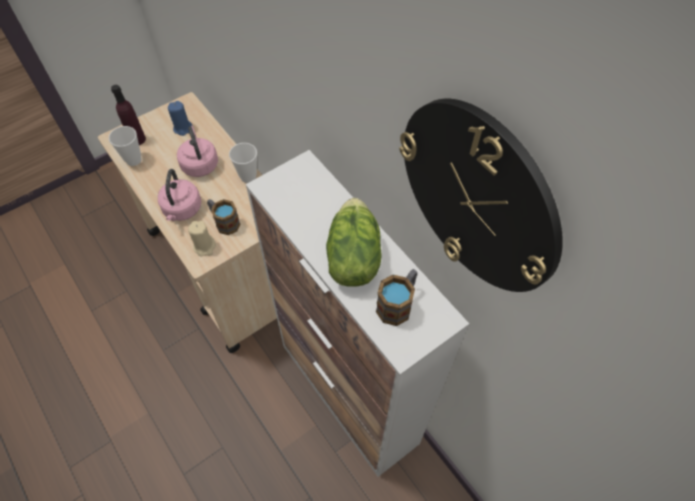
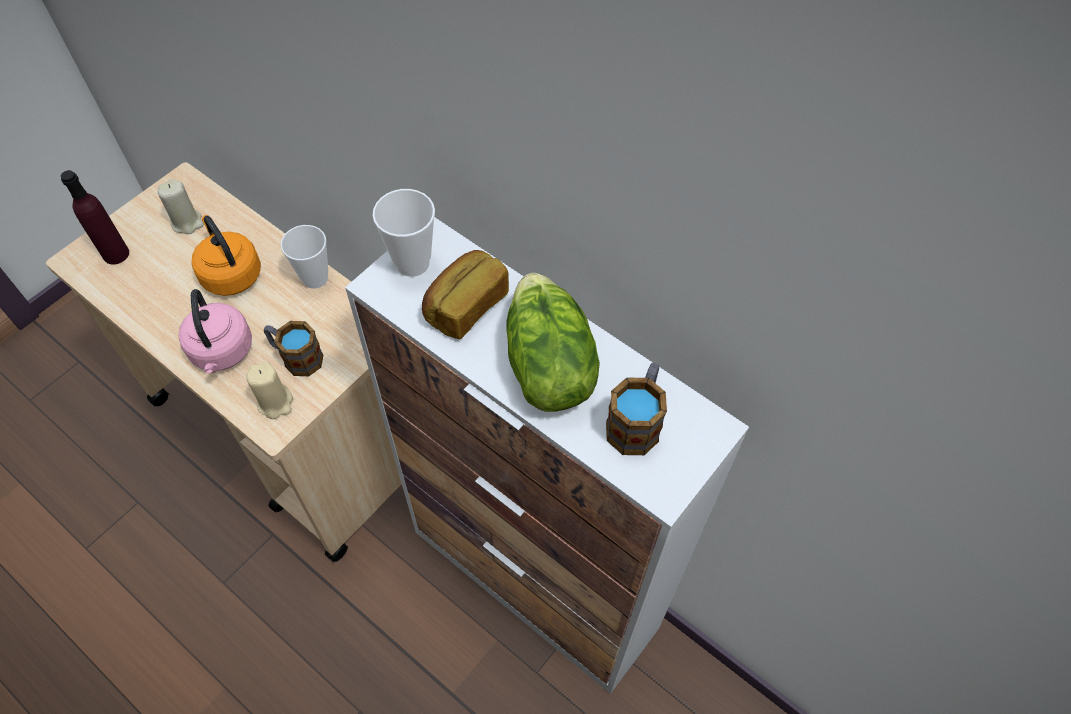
camera: 15 degrees left, 0 degrees up
(133, 160) = (118, 288): cup -> cup (412, 263)
(183, 128) = (187, 222): blue candle -> beige candle
(199, 164) = (230, 273): pink kettle -> orange kettle
(313, 210) = (465, 305): none -> bread
(478, 197) = (753, 230): wall clock -> none

